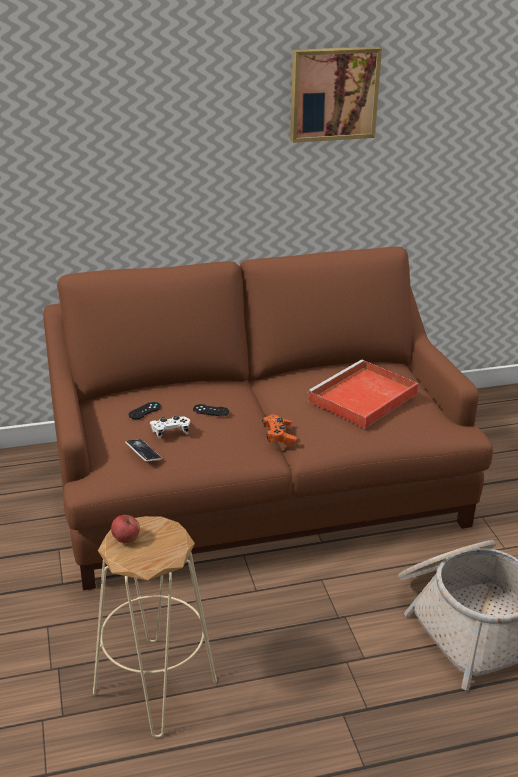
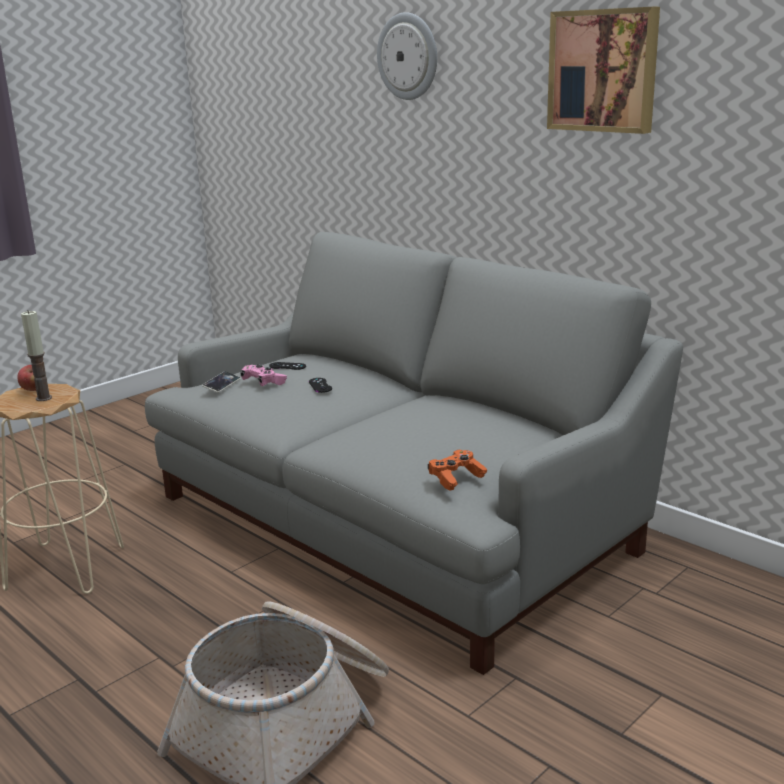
camera: 60 degrees right, 10 degrees down
(126, 90) = (408, 56): none -> wall clock
(159, 537) = (43, 398): none -> candle
(170, 432) = (263, 383): white game controller -> pink game controller
(256, 485) = (397, 518): brown sofa -> grey sofa
(279, 436) = (321, 425): orange game controller -> orange game controller (456, 478)
(362, 398) = (439, 435): red tray -> none

